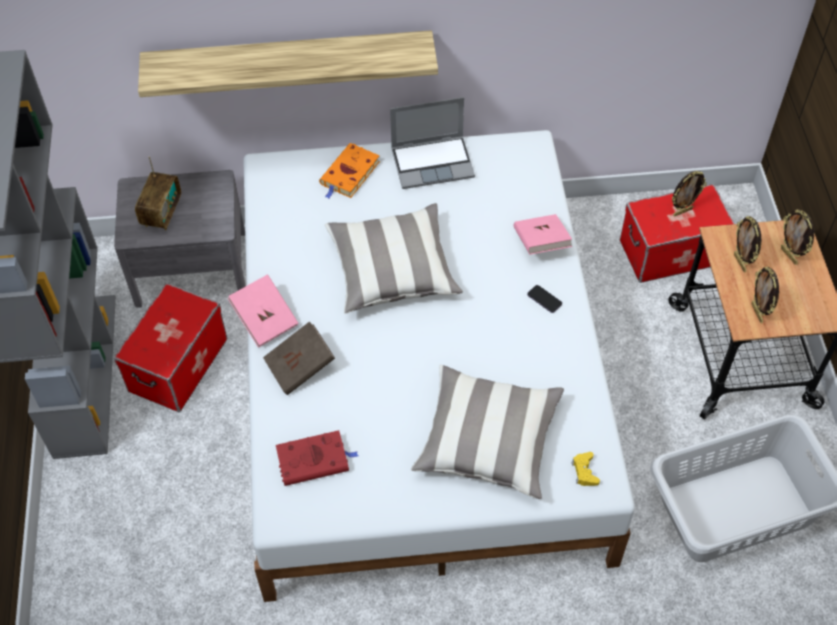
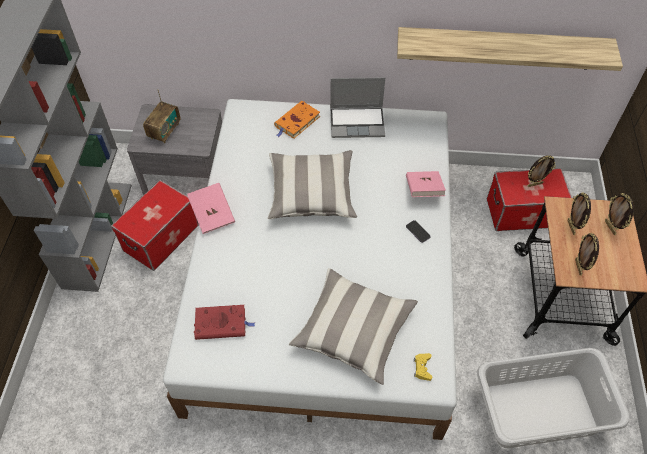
camera: 10 degrees right, 0 degrees up
(289, 61) = (261, 33): shelf -> shelf (501, 48)
(300, 367) = (229, 253): brown book -> none

